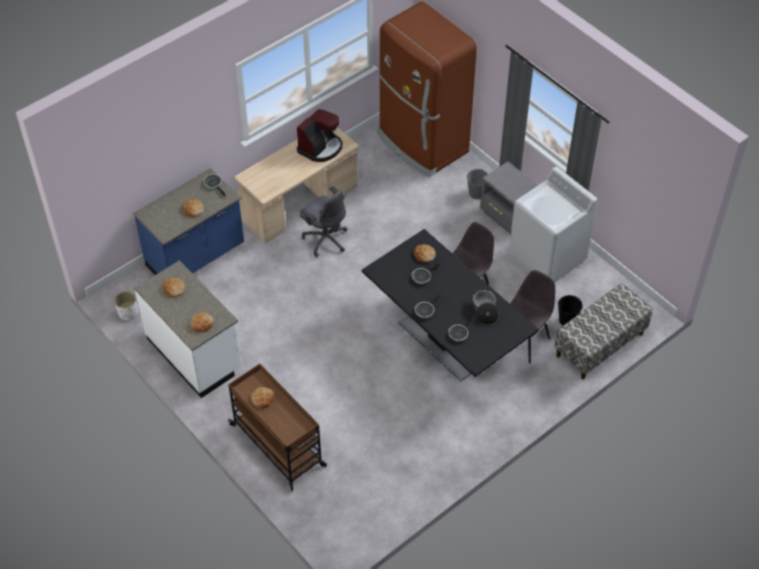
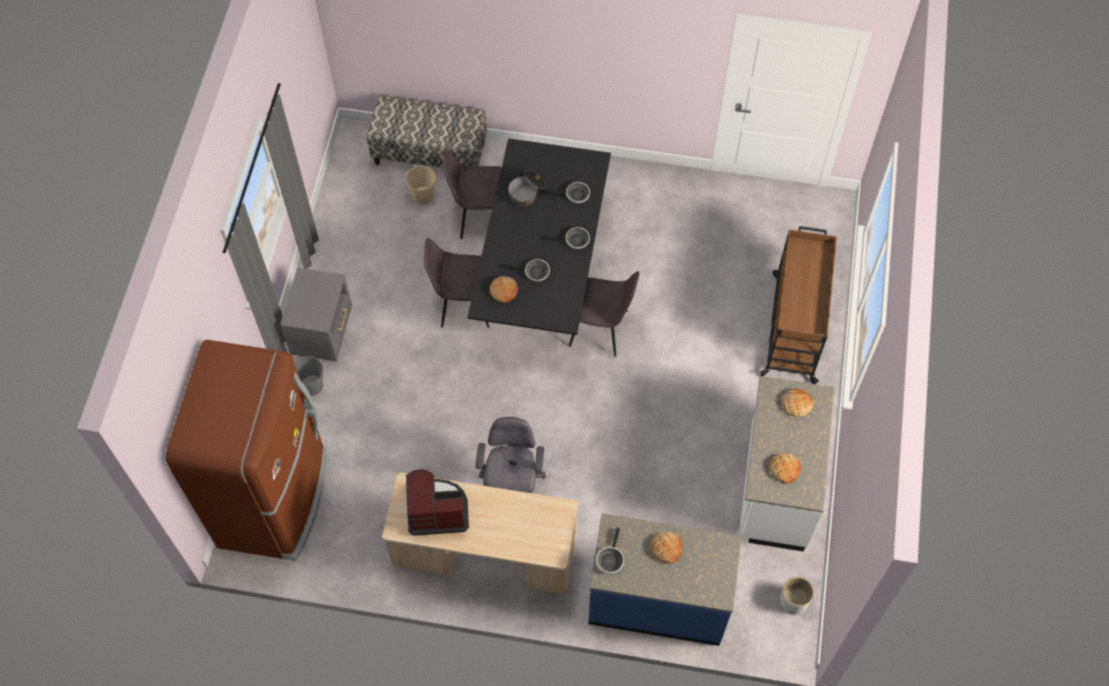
camera: 130 degrees left, 10 degrees up
(262, 398) = (805, 304): bread -> none
(380, 344) = (600, 329): none -> grey chair
(547, 259) = (355, 260): white washing machine -> none
(567, 320) = (423, 195): black bucket -> beige bucket

